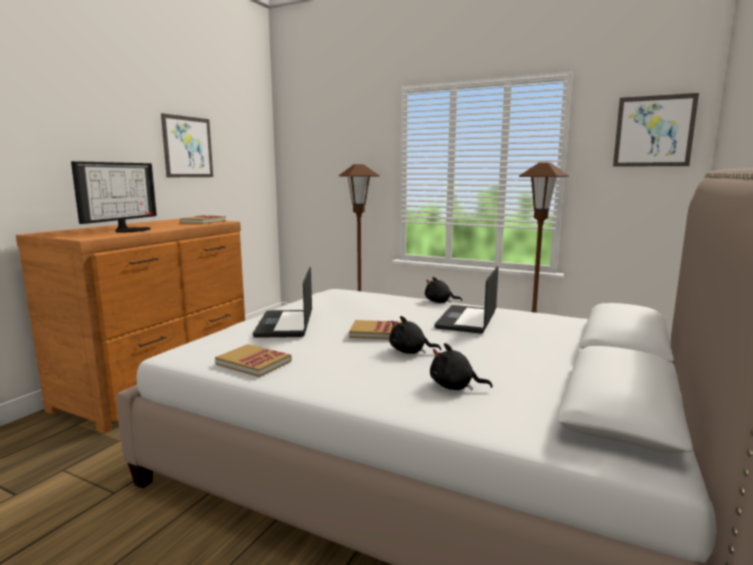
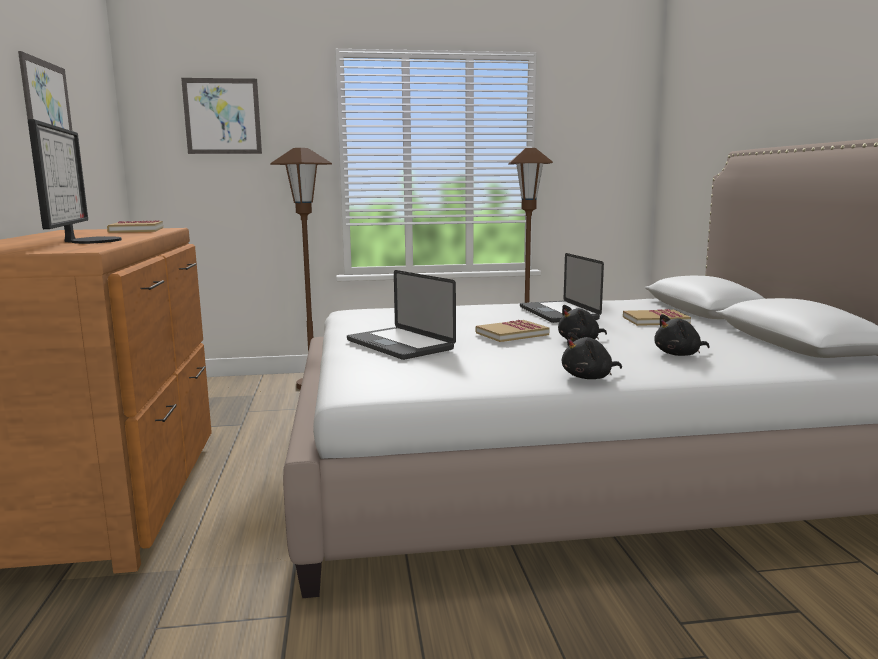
camera: 35 degrees left, 0 degrees up
(253, 363) = (471, 377): book -> book (655, 320)
(439, 302) = (491, 305): black plush toy -> black plush toy (589, 377)
(653, 131) = (612, 119): picture -> picture (222, 116)

